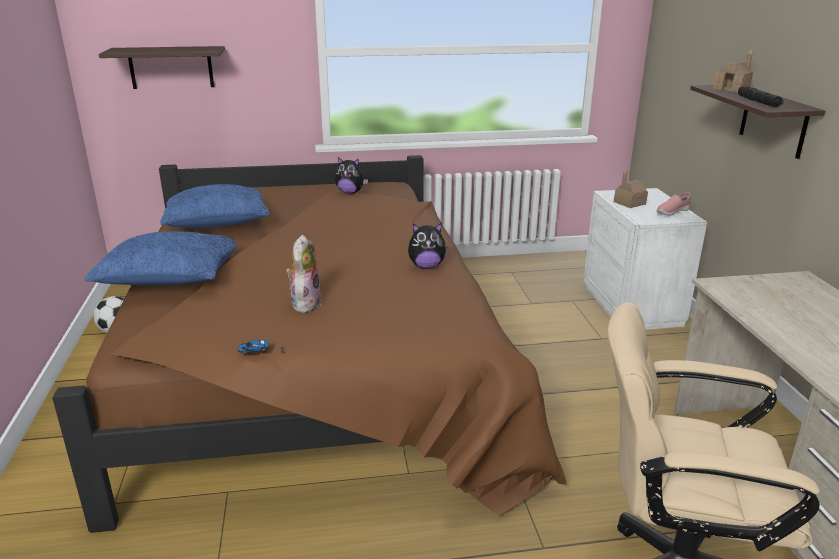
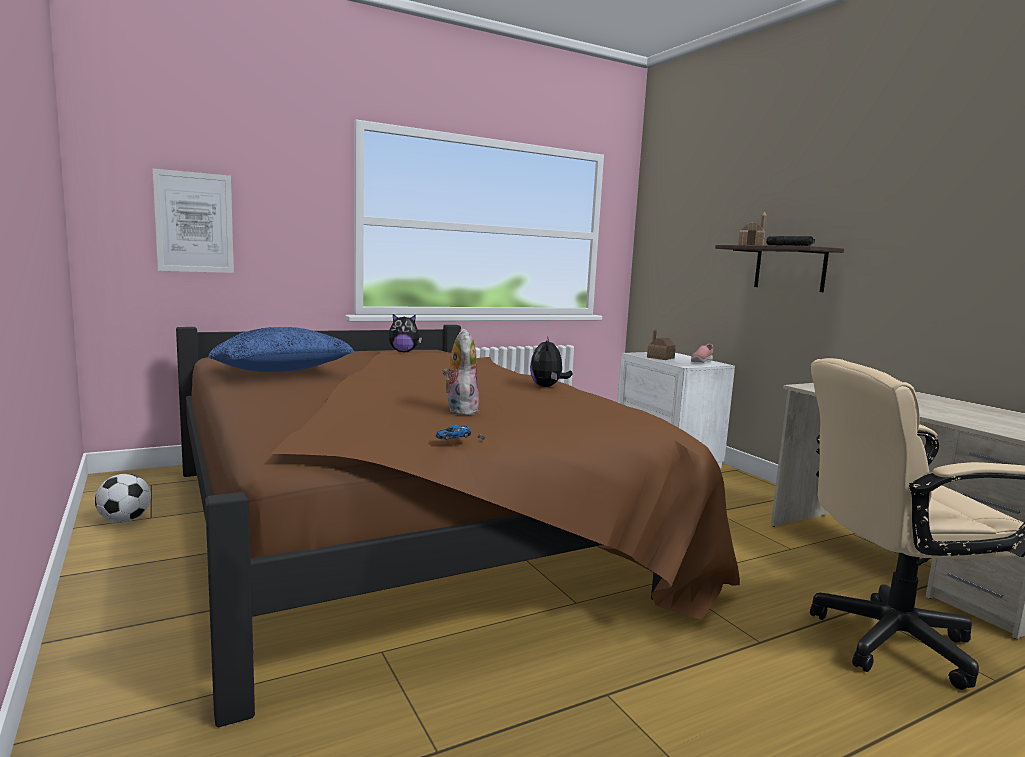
camera: 20 degrees left, 15 degrees down
(171, 67) = (194, 222): shelf -> picture
(171, 279) = (272, 405): blue pillow -> none
(426, 266) = (547, 387): plush toy -> plush toy turned 120 degrees clockwise

